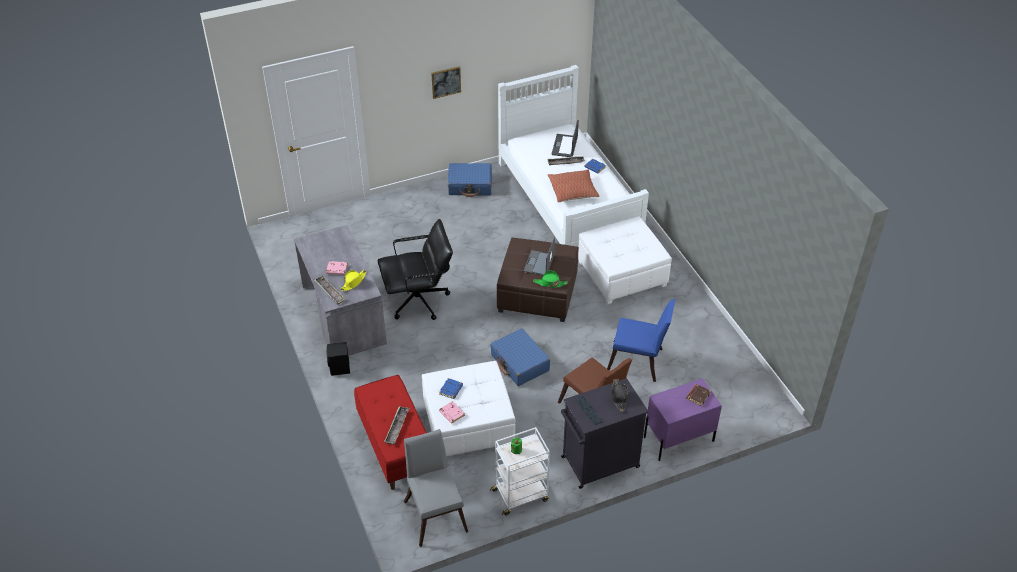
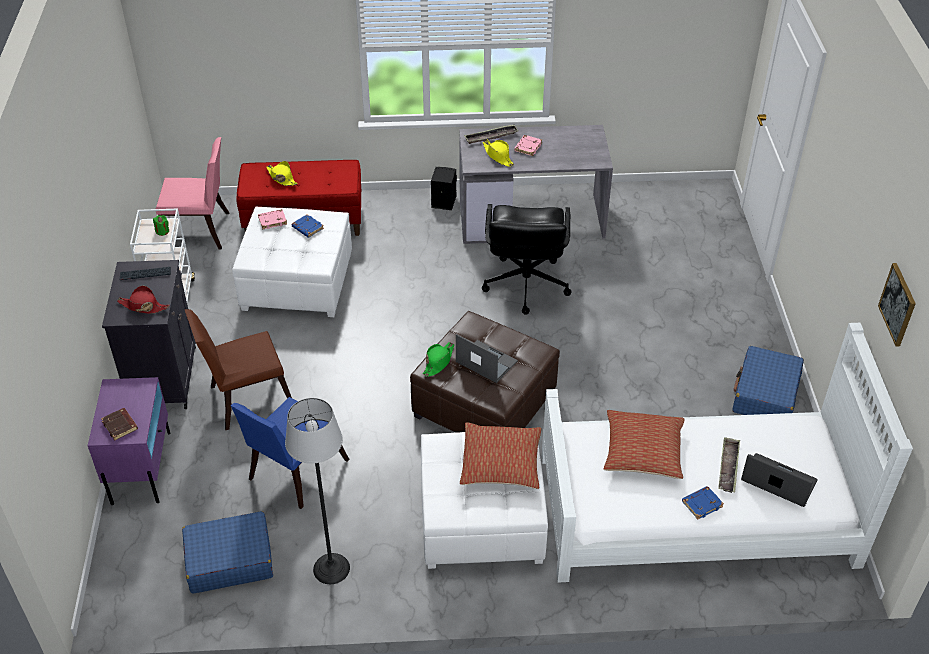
camera: 110 degrees right, 0 degrees up
(397, 427) = (281, 178): tray -> yellow hat
(435, 512) = (200, 232): grey chair -> pink chair
(446, 82) = (843, 235): picture -> picture (898, 304)
(520, 363) = (364, 350): blue suitcase -> blue suitcase (229, 560)
(612, 239) = (501, 464): none -> pillow
(618, 397) = (143, 306): black hat -> red hat
(691, 323) = (331, 568): none -> floor lamp

